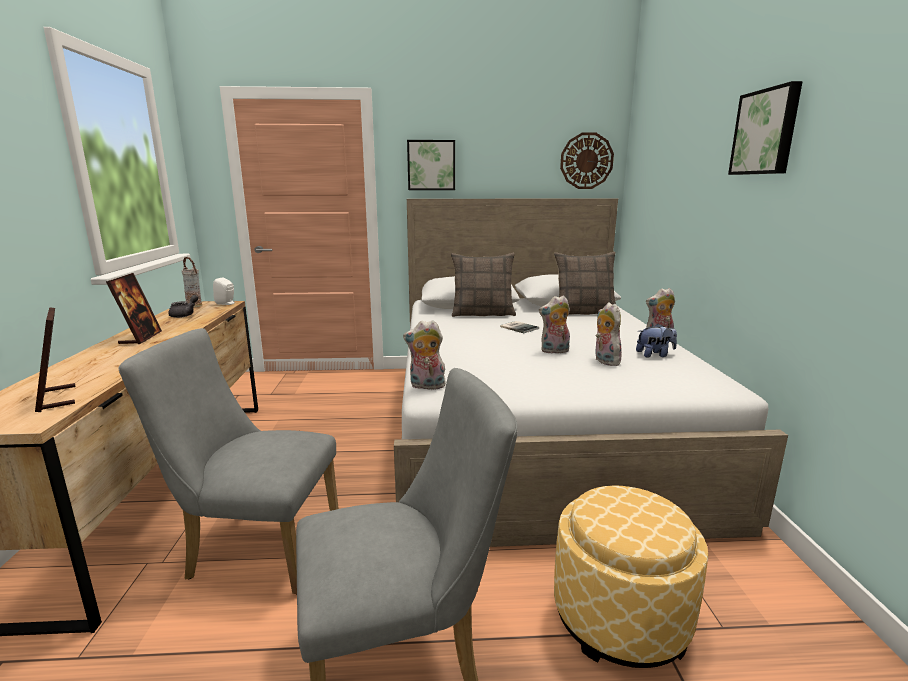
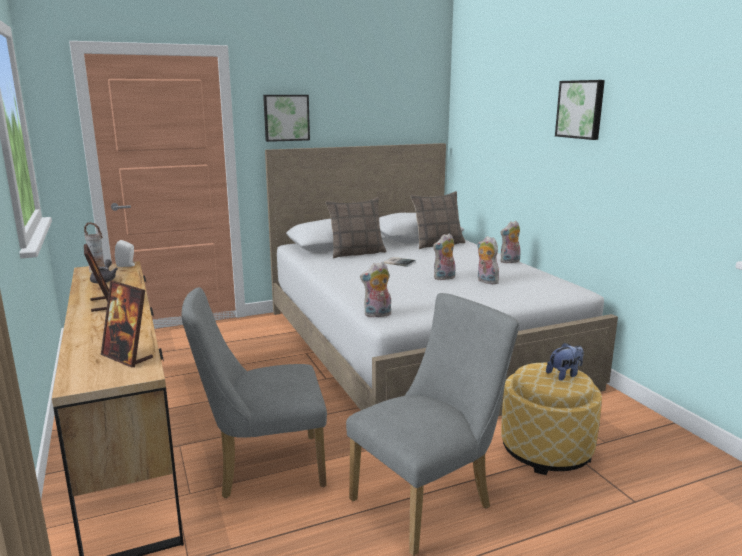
camera: 20 degrees left, 0 degrees up
(586, 161) = (418, 111): wall clock -> none
(655, 355) = (516, 273): plush toy -> plush toy (564, 375)

